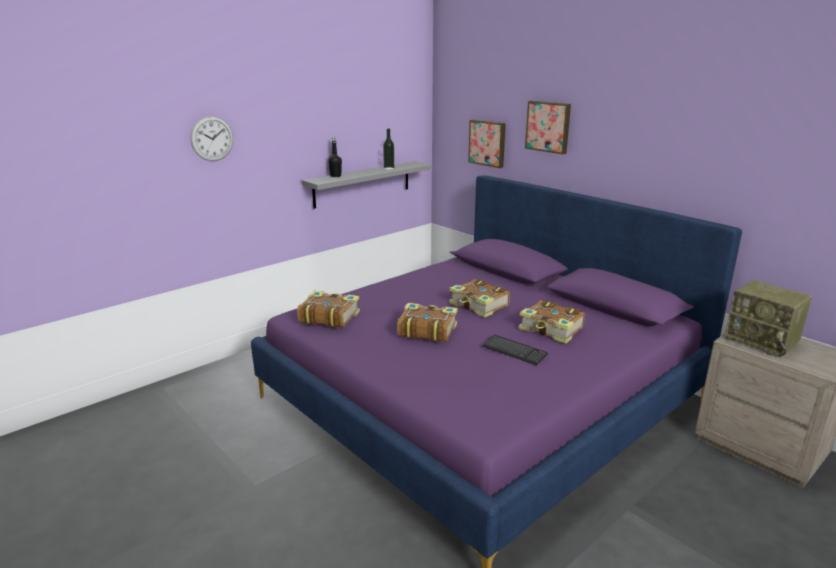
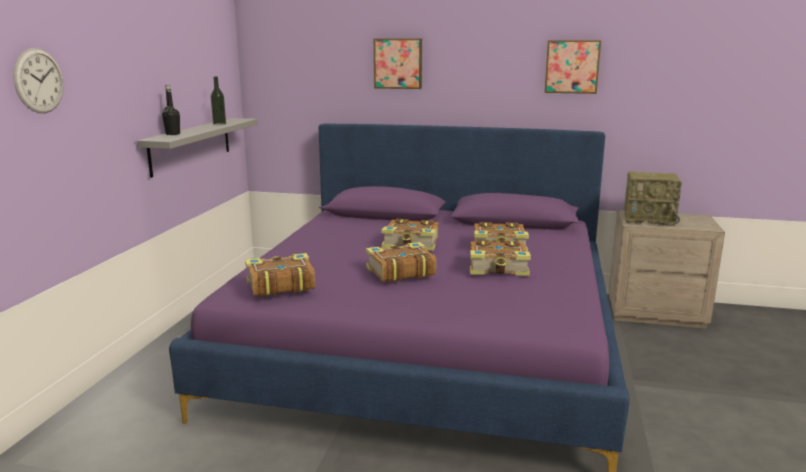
camera: 35 degrees left, 5 degrees down
(488, 143) = (322, 88): picture -> picture (572, 66)
(514, 351) = (499, 268): keyboard -> book

